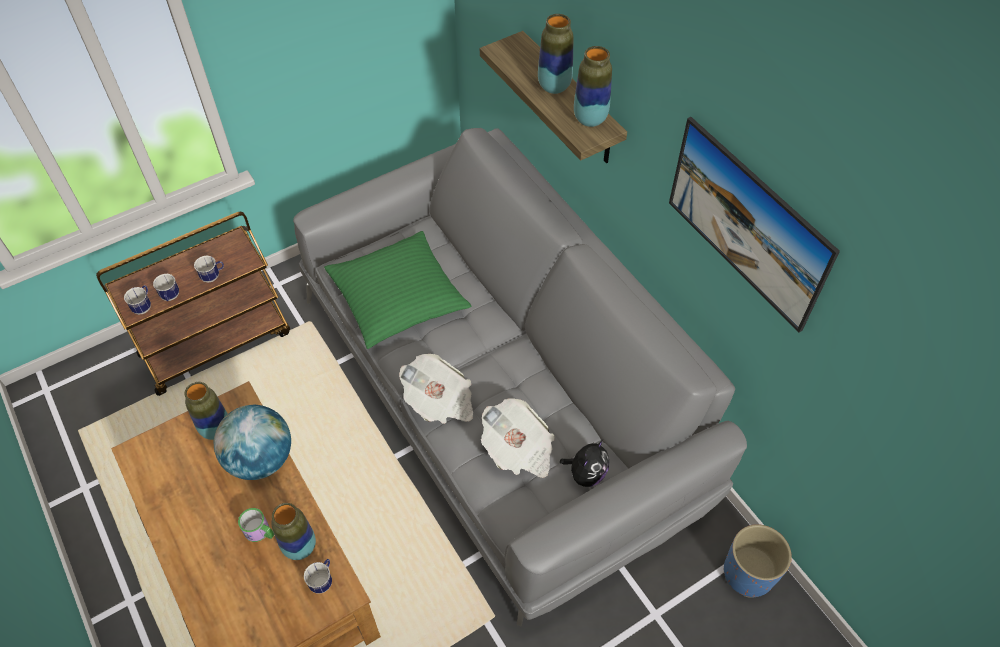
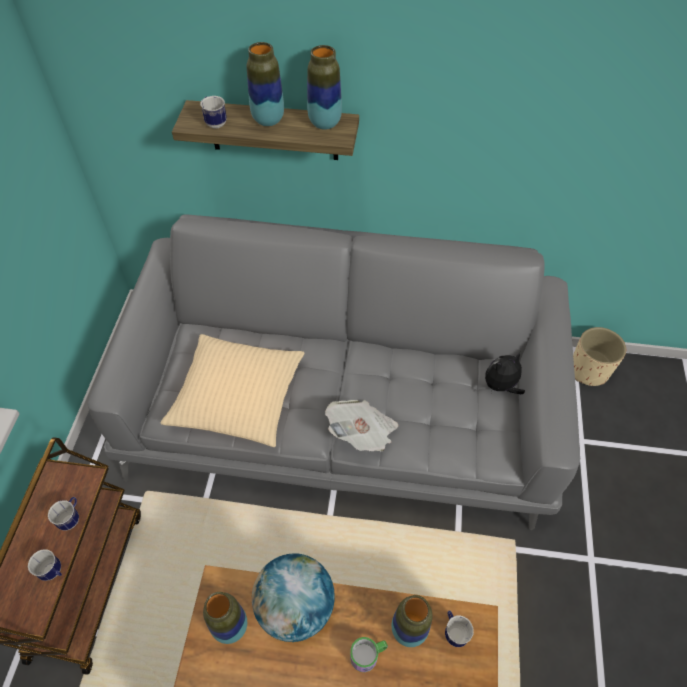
camera: 50 degrees left, 0 degrees up
(144, 306) = (37, 604): mug -> mug (215, 122)
(397, 297) = (237, 396): green pillow -> beige pillow
(519, 450) = (449, 412): newspaper -> none
(586, 473) = (501, 386): plush toy -> plush toy turned 105 degrees counterclockwise
(740, 243) = (518, 130): picture -> none
(749, 573) = (589, 370): blue planter -> beige planter

